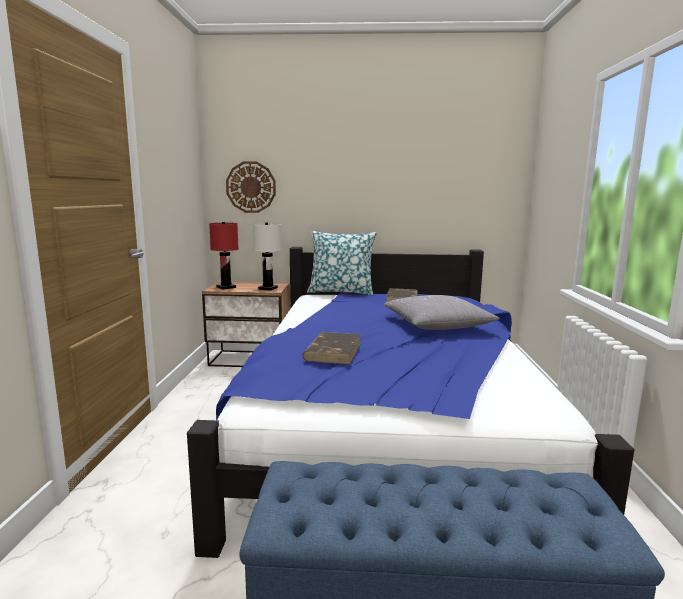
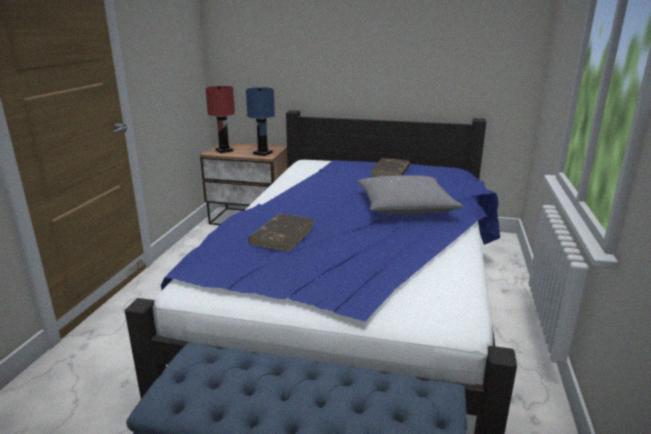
camera: 10 degrees right, 10 degrees up
(251, 187) = (249, 48): wall clock -> none
(267, 288) = (262, 153): white table lamp -> blue table lamp
(341, 292) = (336, 158): pillow -> none

